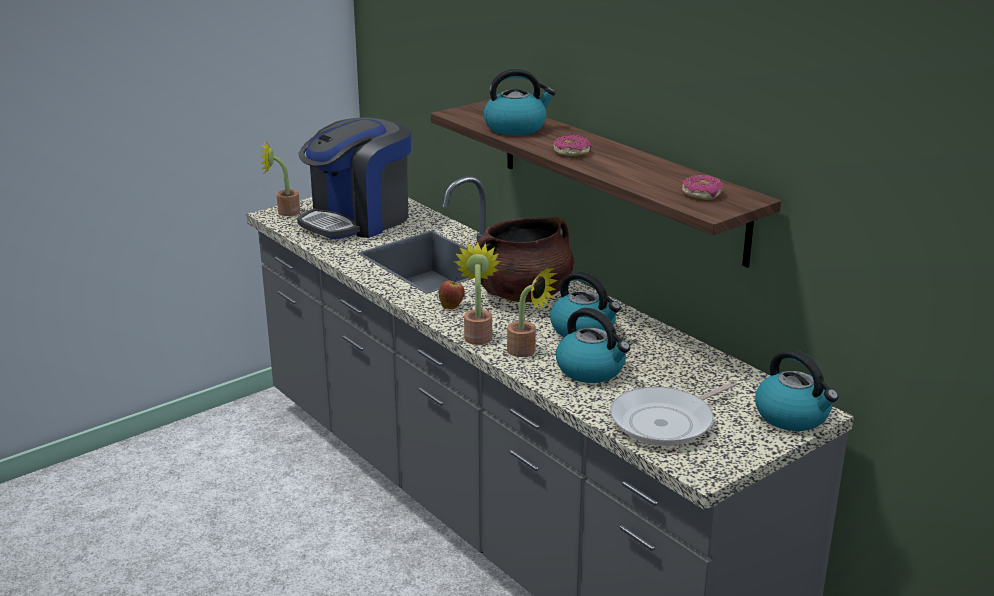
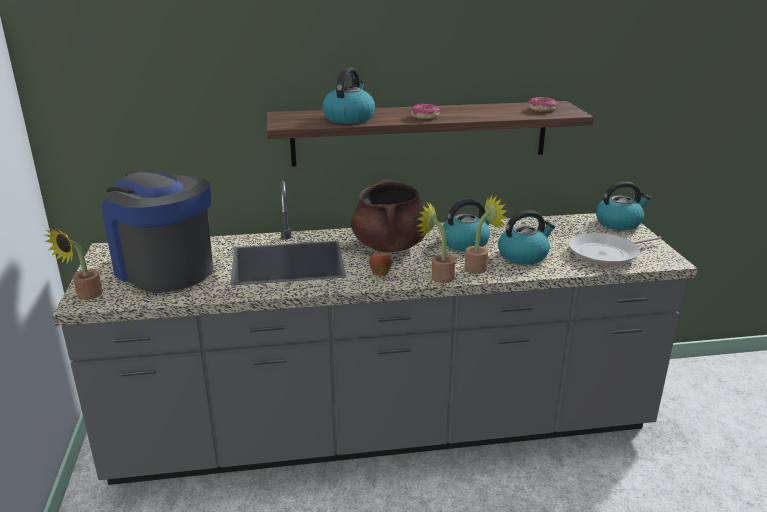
camera: 60 degrees left, 0 degrees up
(358, 220) = (164, 269): coffee machine -> coffee machine turned 150 degrees clockwise
(667, 422) = (606, 254): frying pan -> frying pan turned 75 degrees clockwise

